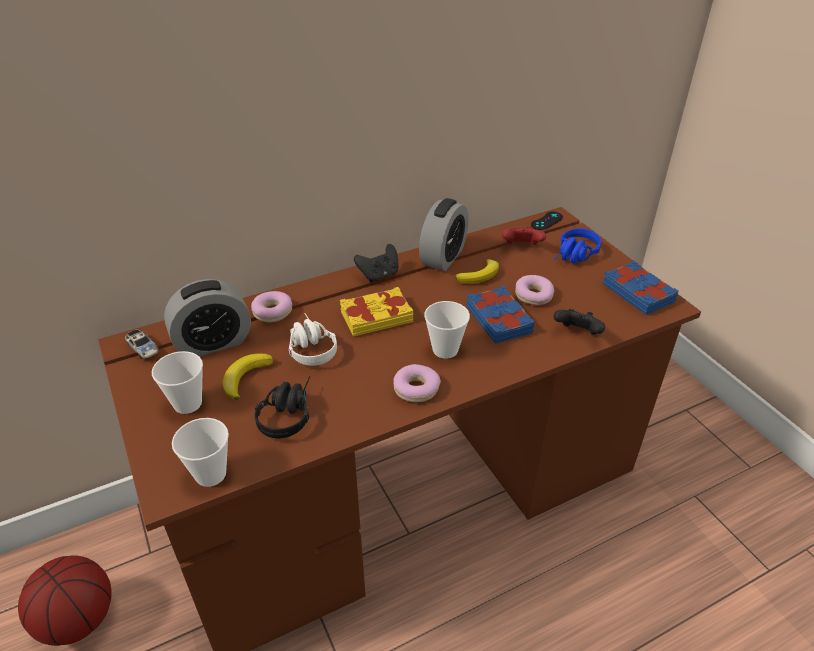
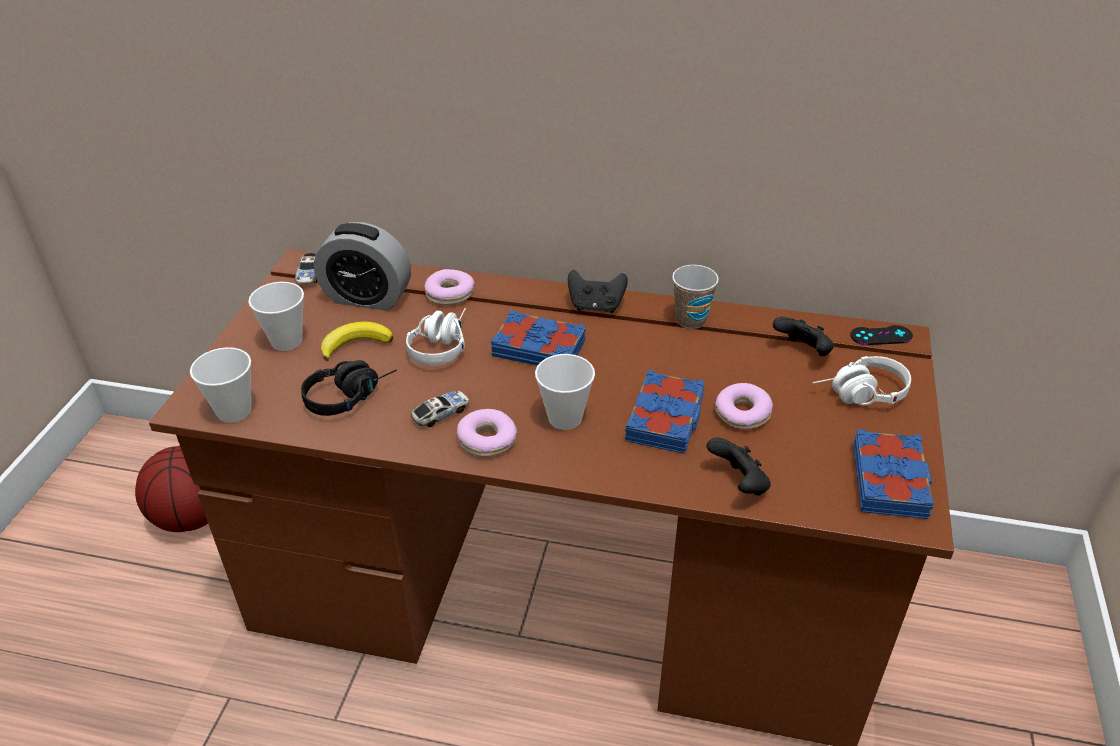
camera: 40 degrees right, 0 degrees up
(366, 389) = (441, 414): none -> toy car
(376, 316) = (539, 347): yellow book -> blue book
(443, 257) = (691, 320): alarm clock -> cup
(480, 275) = (707, 360): banana -> none
(521, 247) = (803, 352): red game controller -> black game controller
(574, 256) = (859, 395): blue headphones -> white headphones

